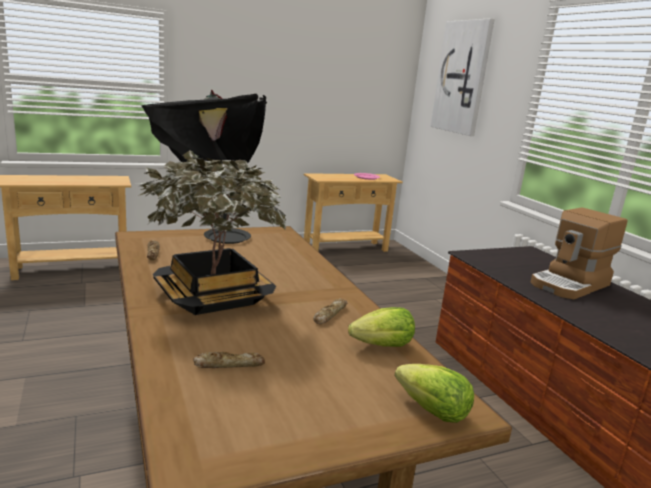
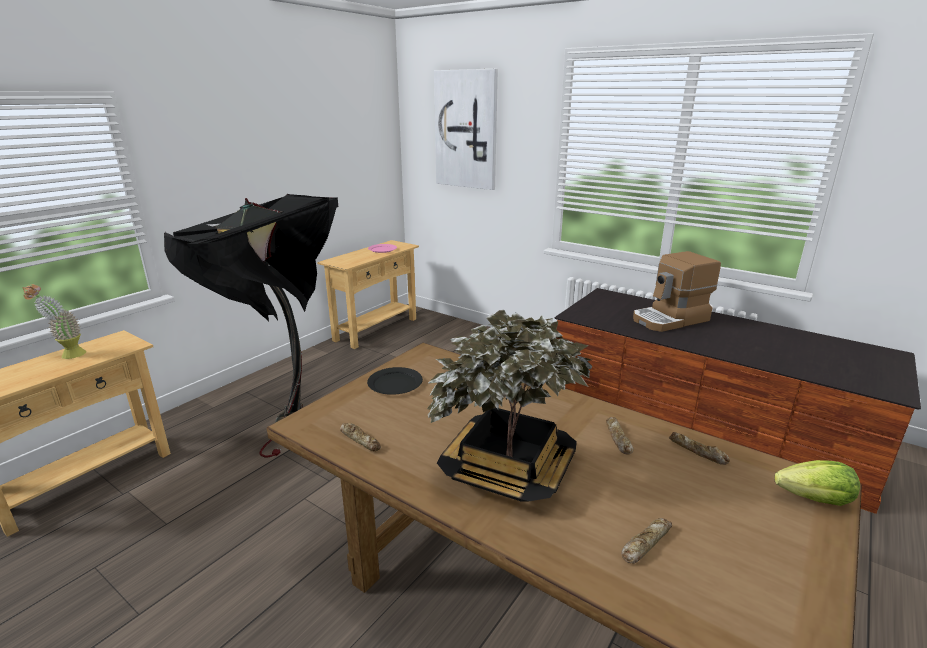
camera: 30 degrees left, 5 degrees up
(83, 178) = (67, 355): none -> potted plant
(383, 346) = (697, 452): lettuce -> bread
(570, 285) = (670, 319): coffee machine -> coffee machine turned 45 degrees clockwise

